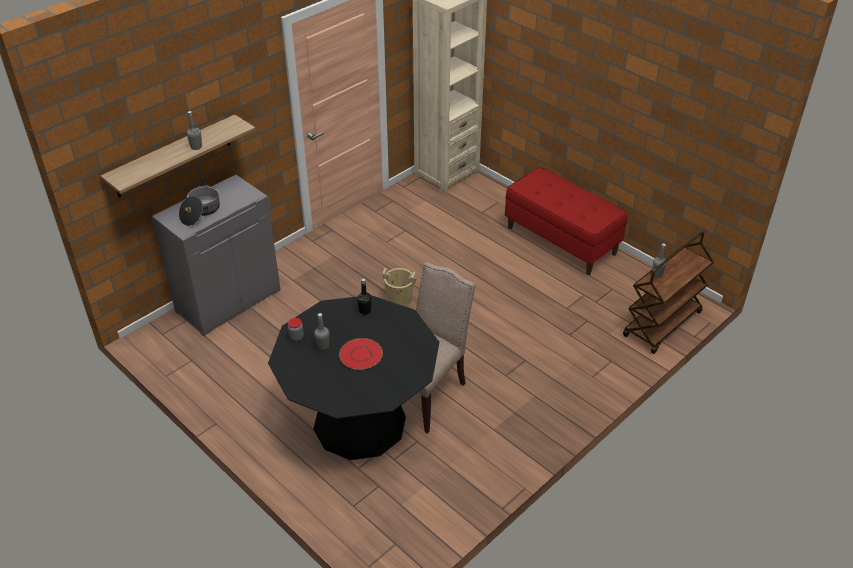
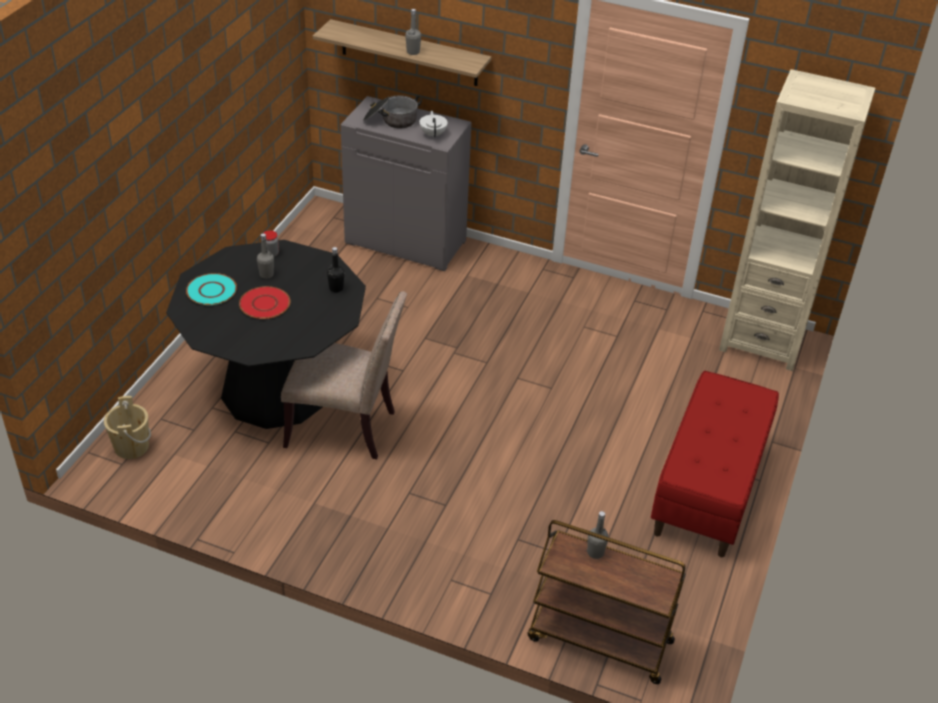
camera: 65 degrees right, 0 degrees up
(238, 196) = (433, 134): none -> white teapot
(324, 383) = (212, 290): none -> turquoise plate
(399, 299) = (488, 366): beige bucket -> beige bucket (131, 447)

